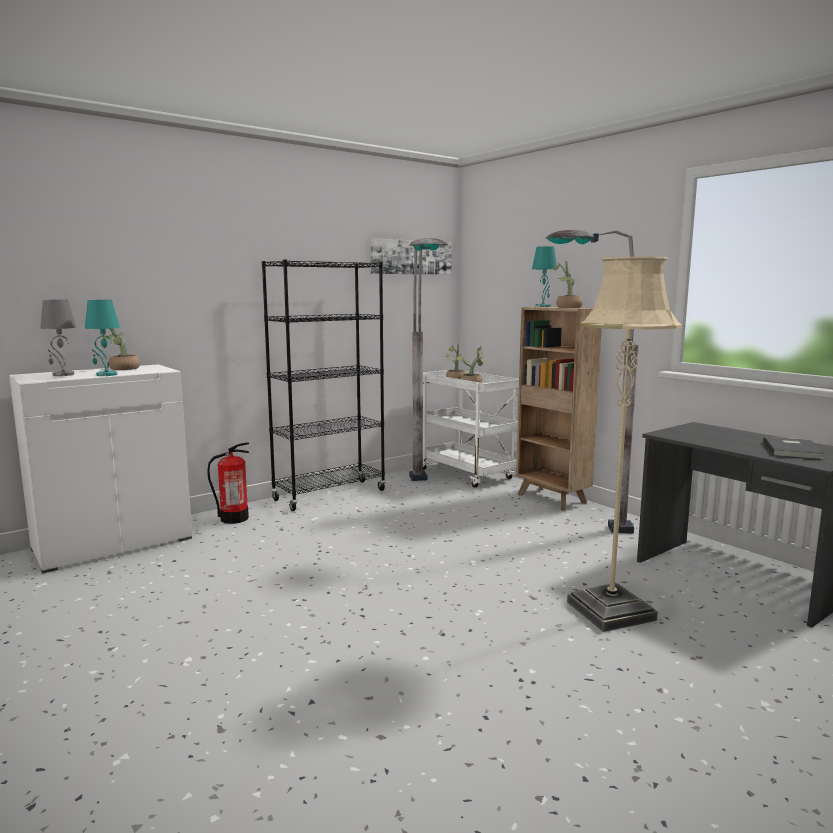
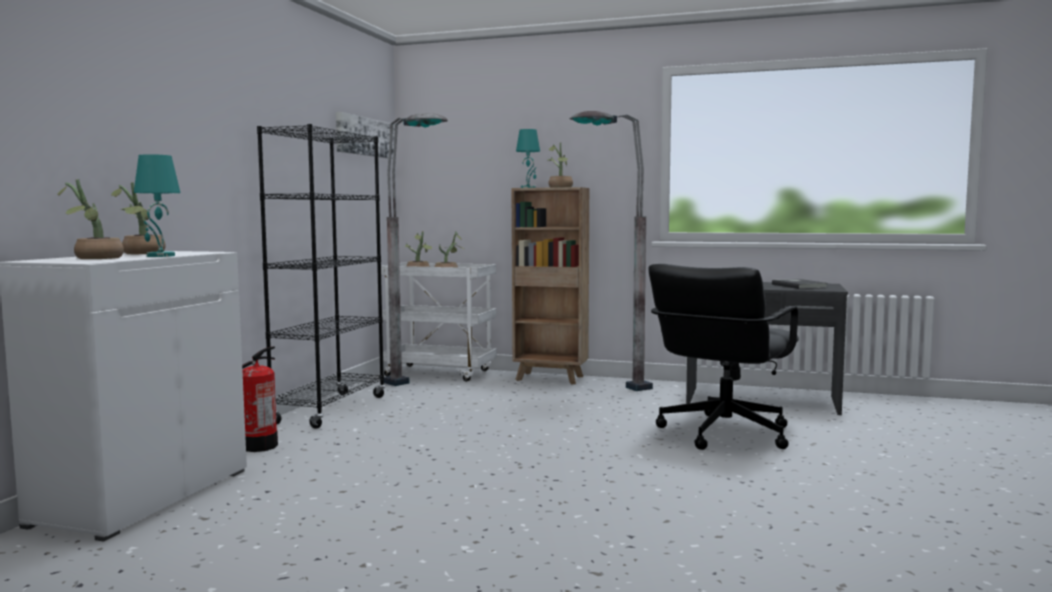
camera: 35 degrees left, 5 degrees down
(63, 375) = (93, 258): grey table lamp -> potted plant
(610, 611) = (723, 433): beige floor lamp -> black office chair

